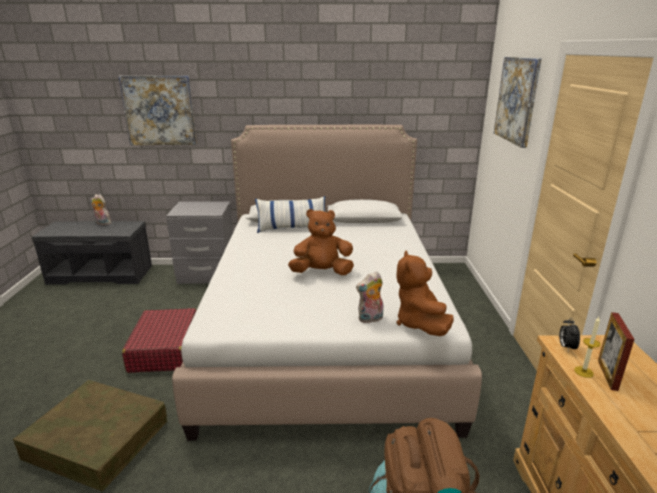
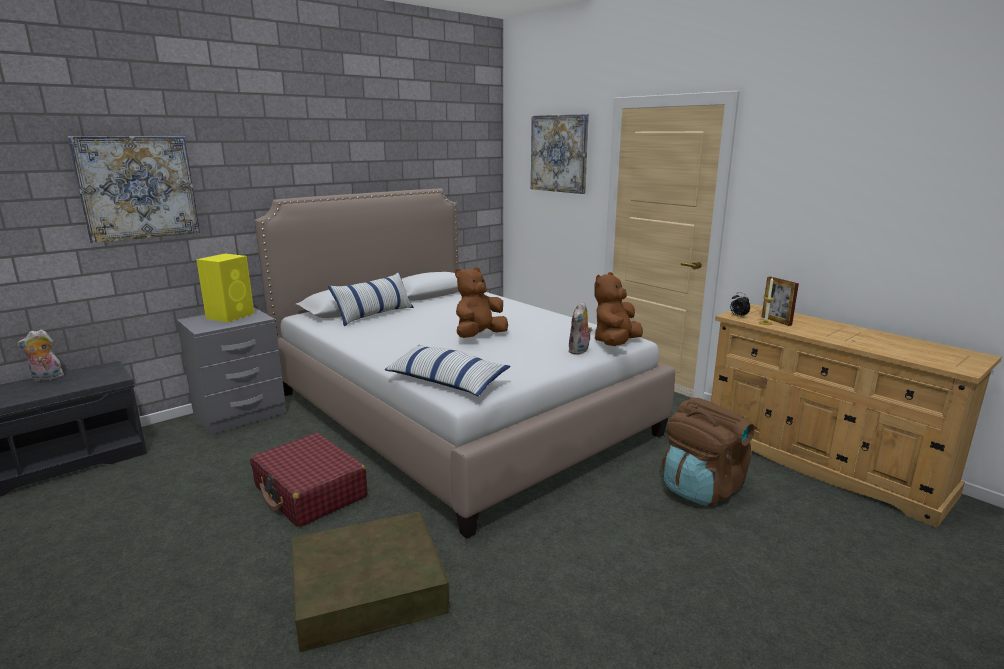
camera: 40 degrees left, 5 degrees down
(206, 206) = (231, 315): none -> yellow speaker
(224, 307) = (446, 381): none -> pillow
(420, 323) = (615, 343): brown plush toy -> brown plush toy turned 75 degrees clockwise

